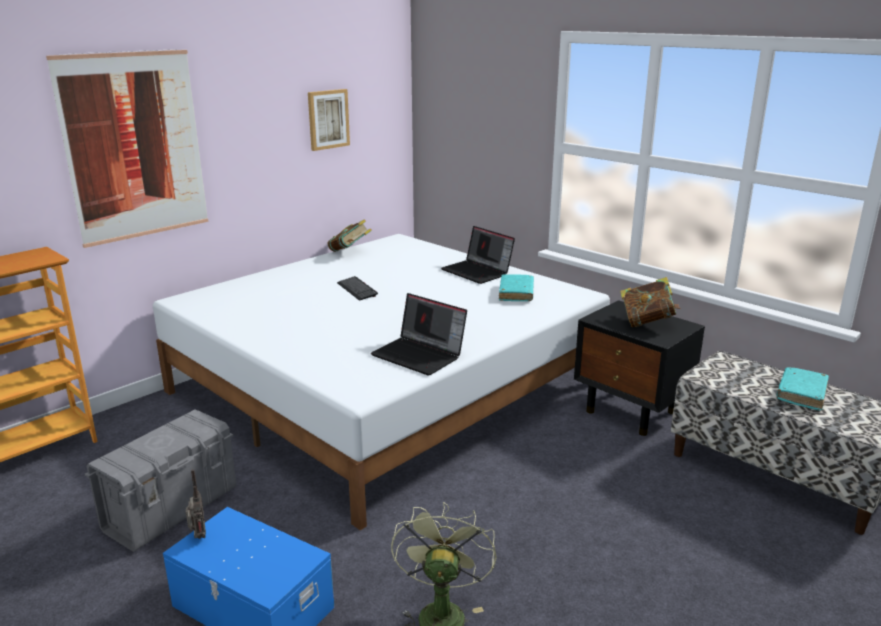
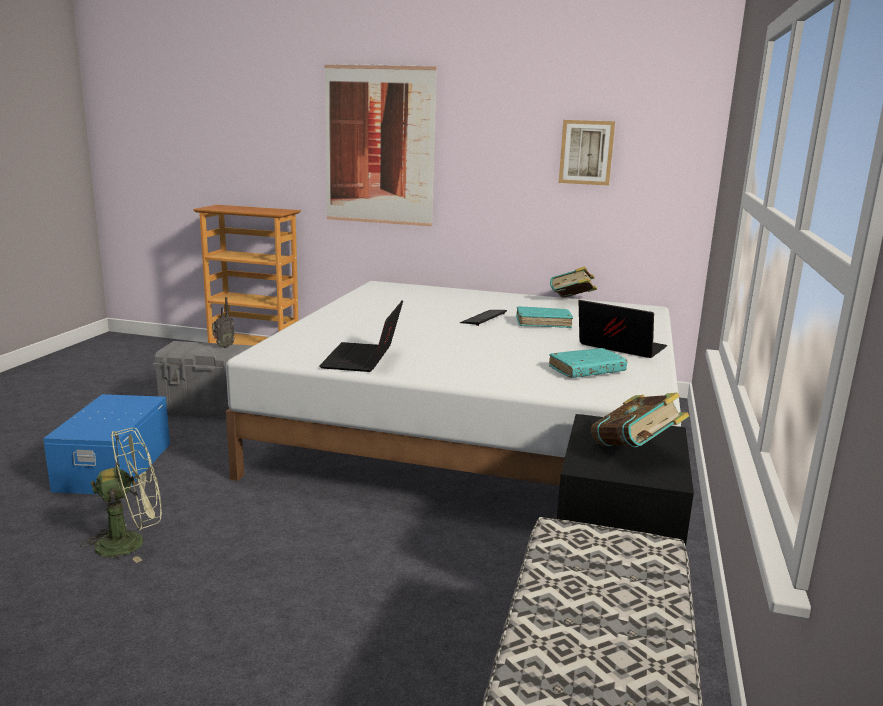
camera: 60 degrees right, 5 degrees down
(198, 537) = (123, 398): radio -> radio (223, 347)
(478, 272) = (619, 347): laptop -> laptop turned 105 degrees clockwise
(801, 394) = (609, 631): turquoise book -> turquoise book (543, 323)

